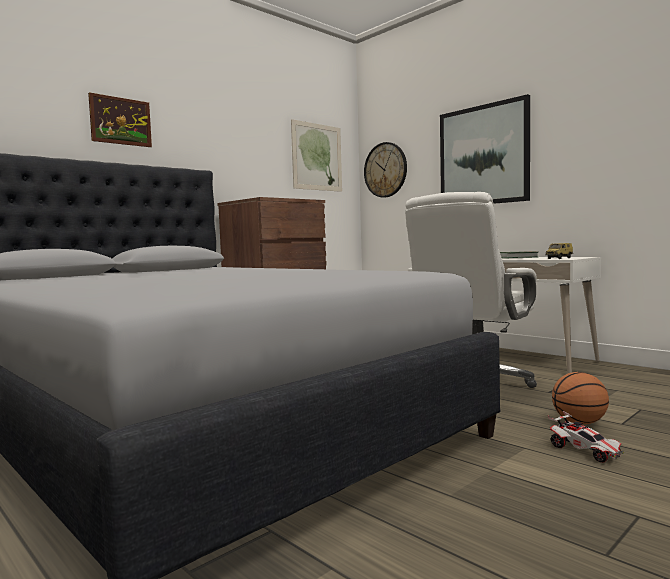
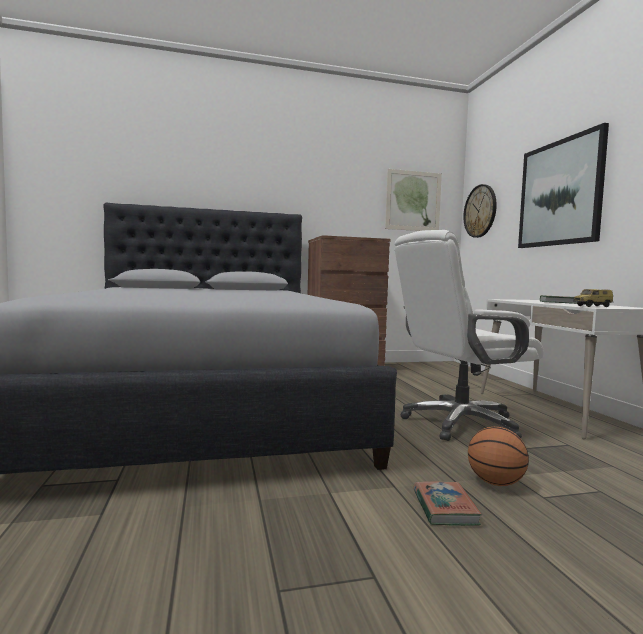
camera: 30 degrees right, 0 degrees up
(120, 121) = (235, 179): picture -> none
(585, 451) = (444, 507): toy car -> book

